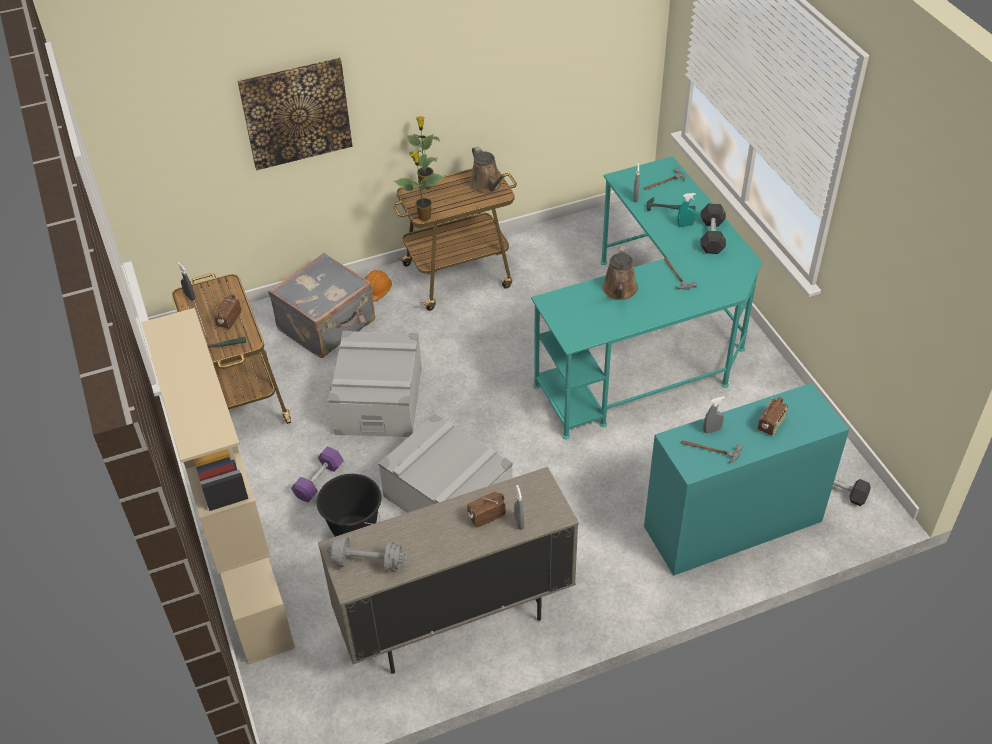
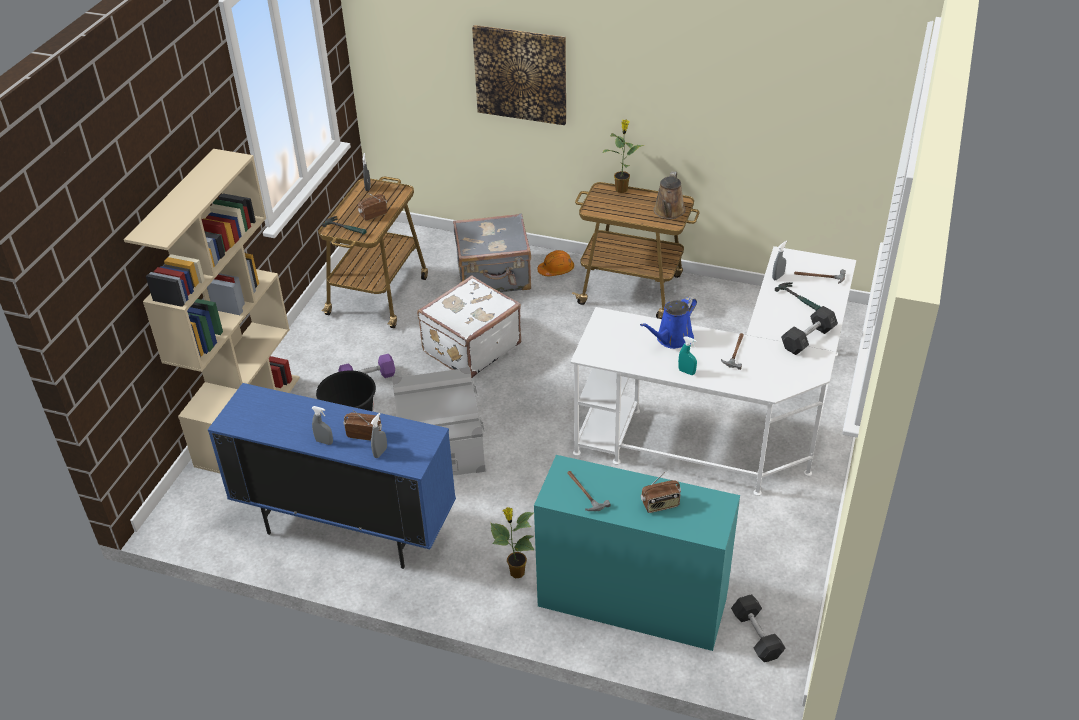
camera: 40 degrees right, 5 degrees down
(368, 562) = (255, 415): grey dumbbell -> none
(379, 400) = (470, 347): grey storage box -> white suitcase
(423, 217) = (590, 211): potted plant -> potted plant (516, 572)
(455, 621) = (346, 529): beige cabinet -> blue cabinet
(620, 291) = (672, 339): brown watering can -> blue watering can
(650, 343) = (730, 423): turquoise desk -> white desk
(685, 225) = (795, 318): turquoise spray bottle -> turquoise spray bottle (686, 372)
(712, 430) = (605, 479): grey spray bottle -> grey spray bottle (324, 442)

